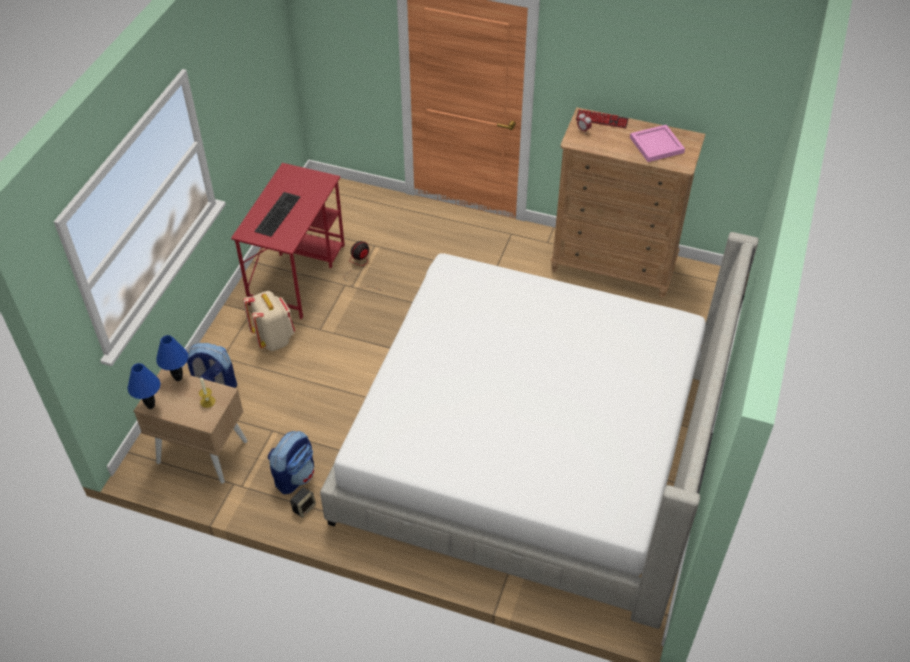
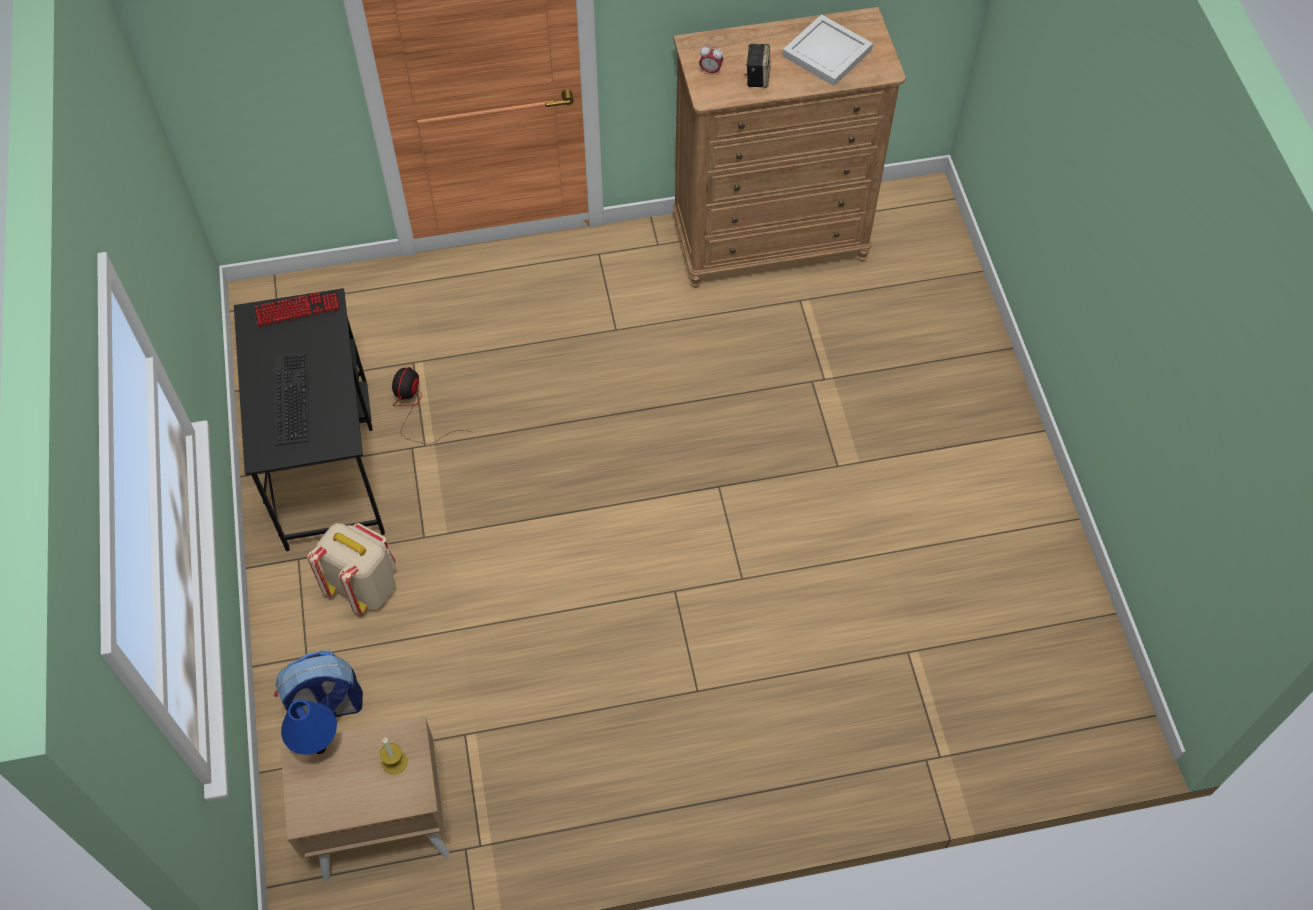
camera: 30 degrees left, 10 degrees up
(150, 405) = (309, 816): blue table lamp -> none
(295, 476) = (547, 787): backpack -> none
(298, 273) = (327, 462): red desk -> black desk
(304, 507) = (593, 828): speaker -> speaker (757, 77)
(532, 449) = (842, 571): bed -> none
(601, 120) = (724, 42): keyboard -> keyboard (297, 309)
(657, 145) = (828, 53): pink tray -> white tray

